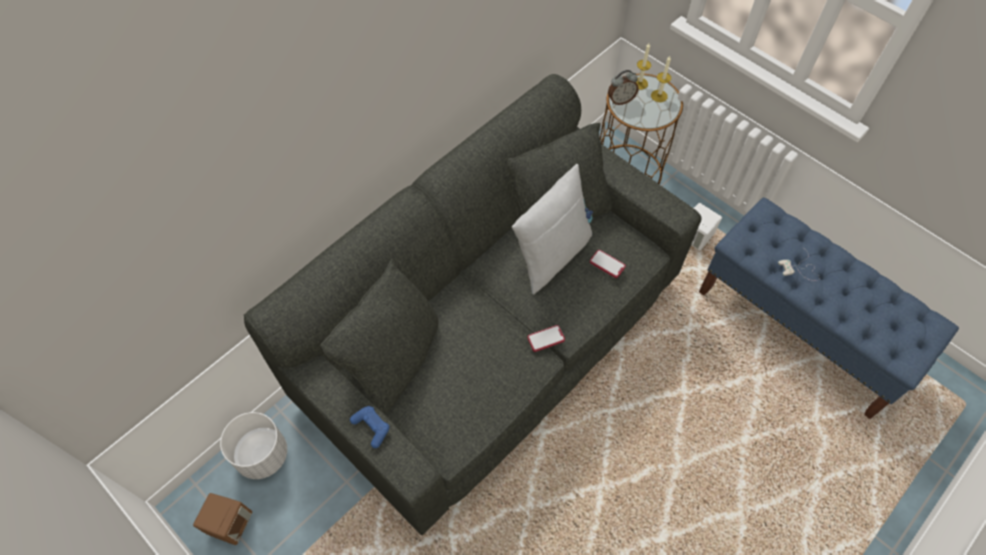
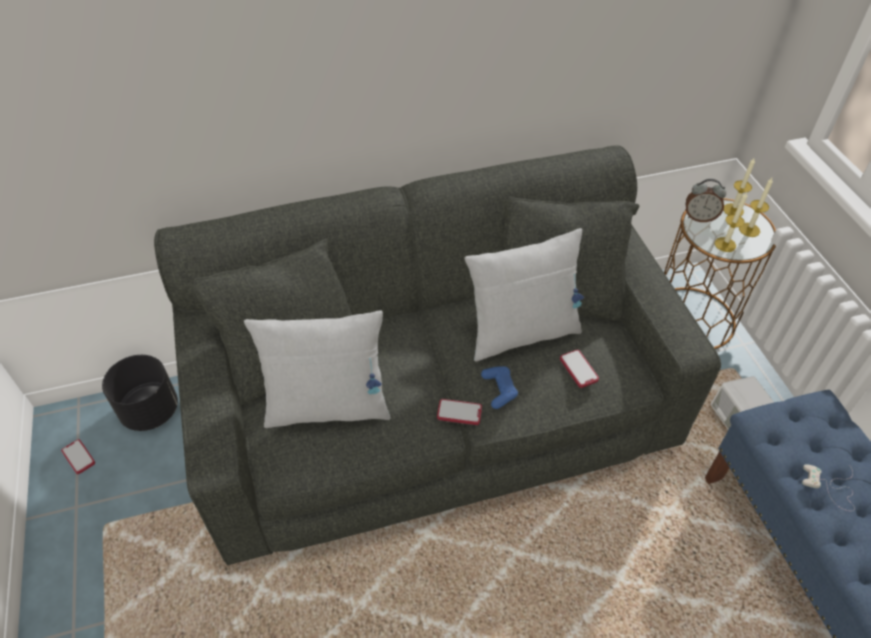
camera: 30 degrees right, 10 degrees down
(230, 524) = (78, 457): brown speaker -> phone
(262, 454) = (151, 410): white planter -> black planter
(372, 427) = (209, 399): blue game controller -> blue game controller (499, 390)
(451, 385) = (327, 408): none -> grey pillow
(650, 116) = (725, 244): none -> candle

